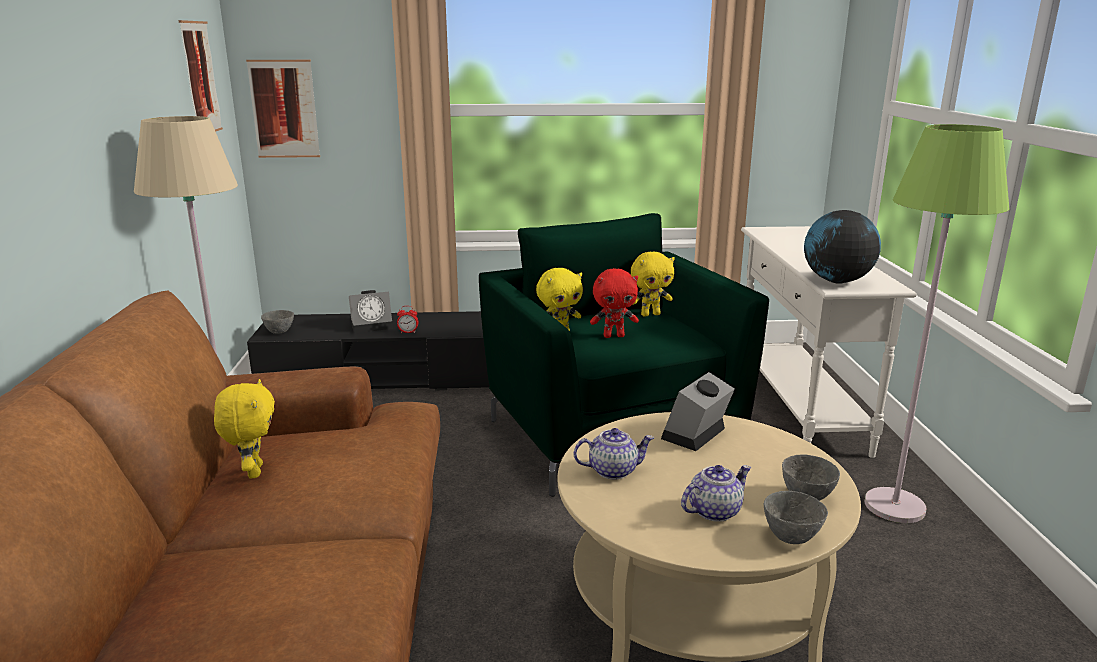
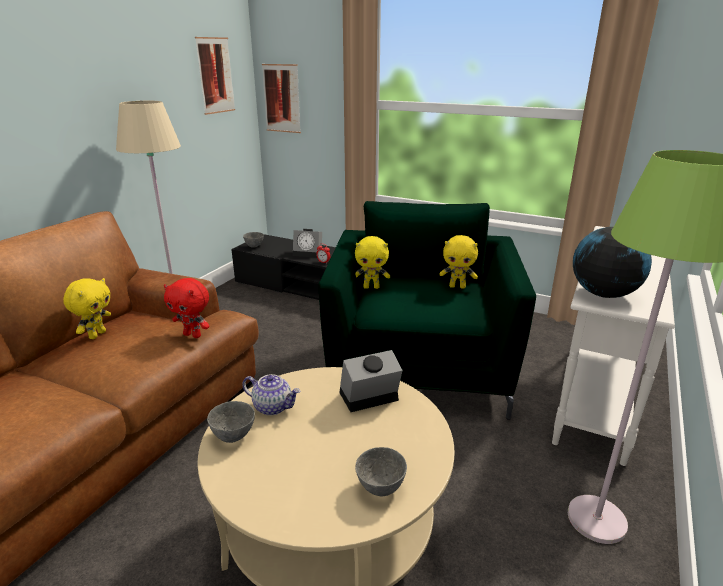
camera: 30 degrees right, 5 degrees up
(614, 336) = (404, 298): red plush toy -> red plush toy (193, 335)
(714, 511) = (295, 469): teapot -> none
(790, 537) = (319, 518): grey bowl -> grey bowl (234, 436)

